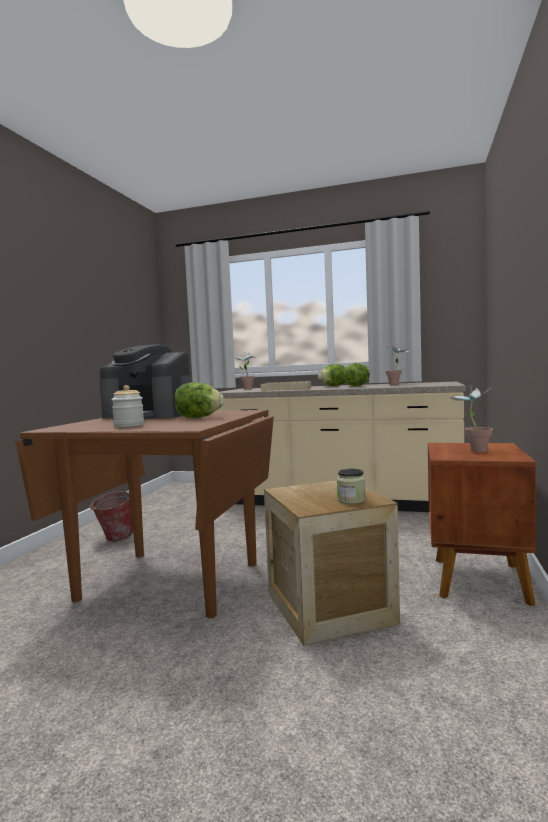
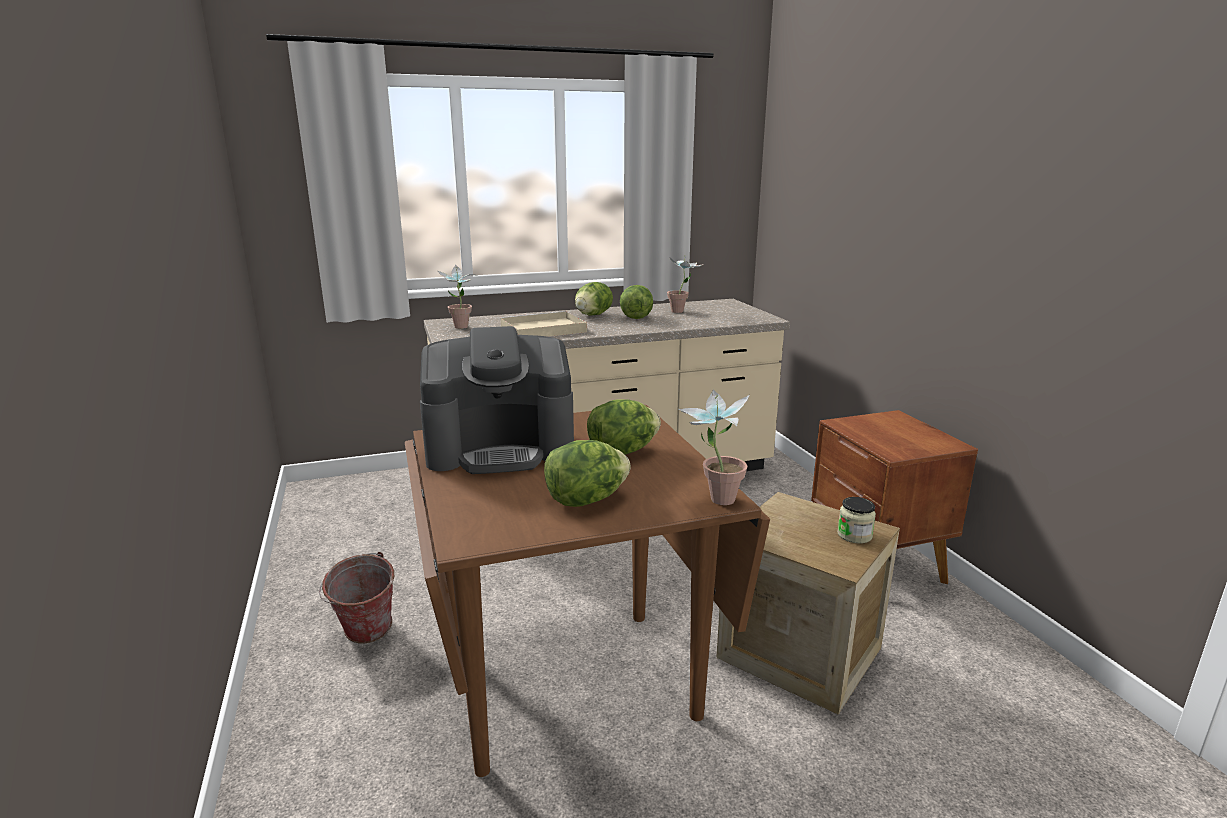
camera: 35 degrees left, 15 degrees up
(129, 425) = (586, 500): jar -> lettuce
(472, 450) = (894, 434): potted plant -> potted plant (713, 500)

